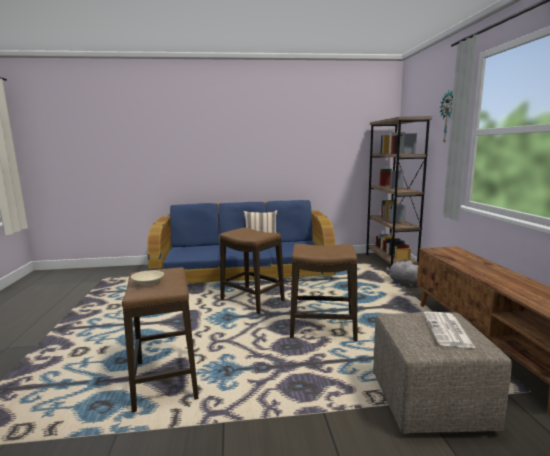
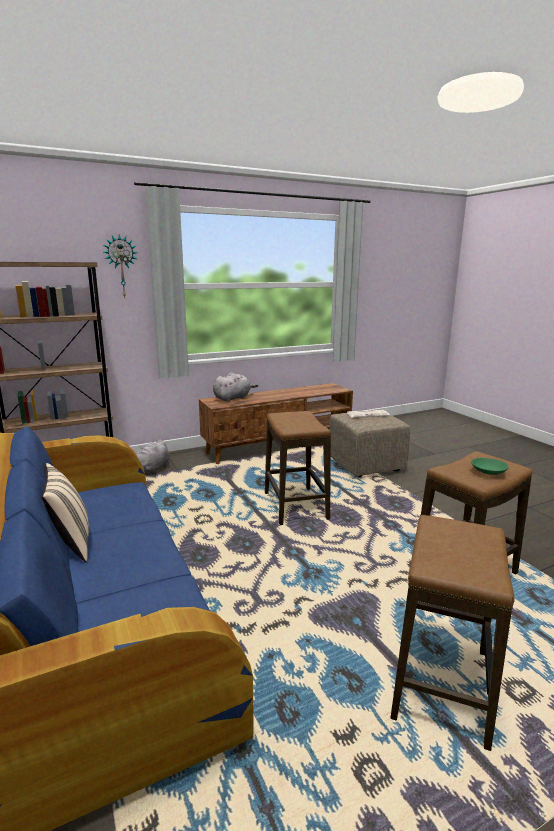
camera: 110 degrees left, 5 degrees up
(148, 282) = (488, 471): beige bowl -> green bowl
(252, 300) = (244, 567): stool -> stool (441, 683)
(463, 256) = (233, 398): none -> grey plush toy

